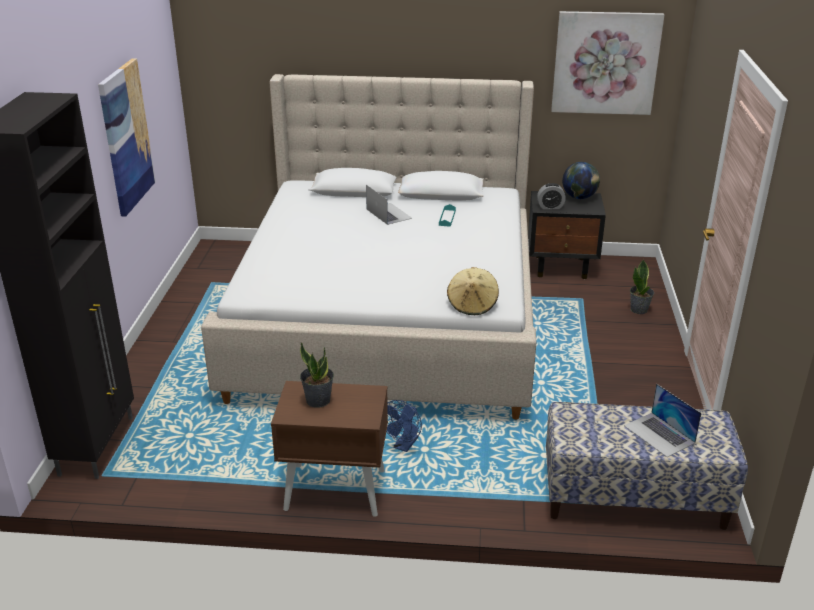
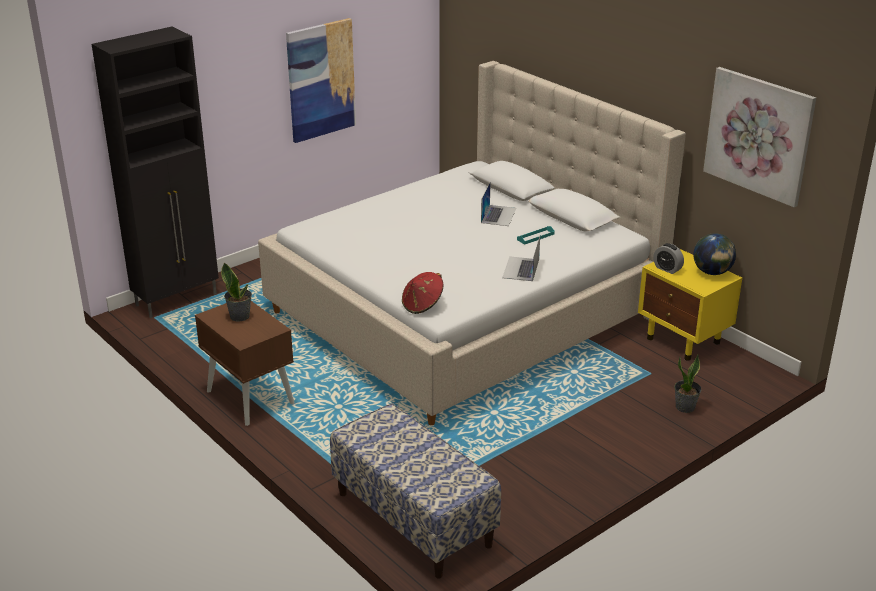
camera: 45 degrees right, 0 degrees up
(404, 446) = (330, 397): blue fan -> none
(472, 305) = (422, 305): beige hat -> red hat
(562, 267) = (684, 341): black nightstand -> yellow nightstand
(659, 434) = (418, 463): laptop -> laptop (521, 269)

